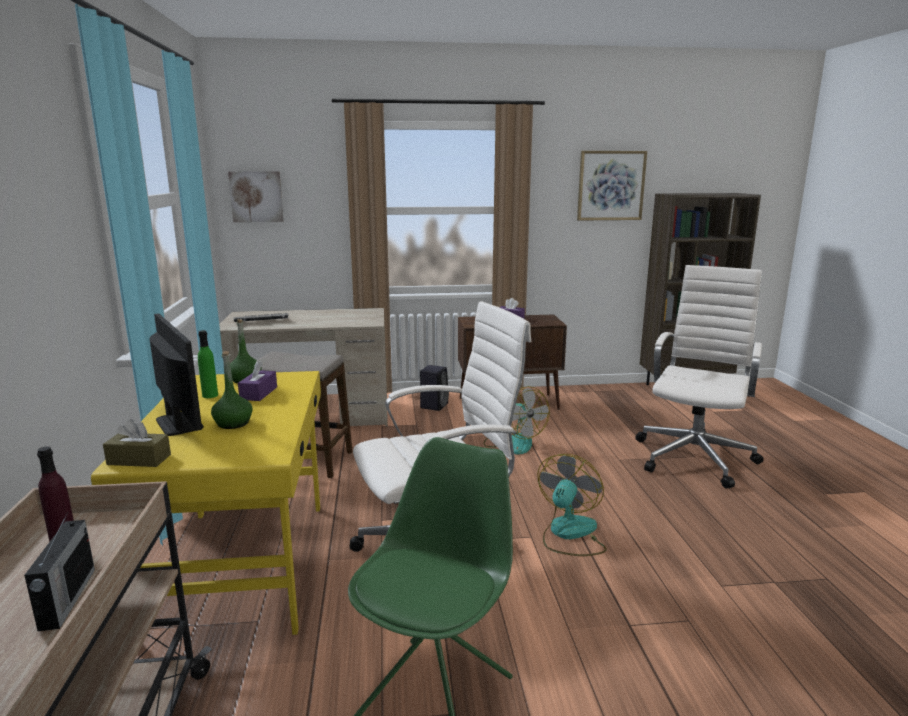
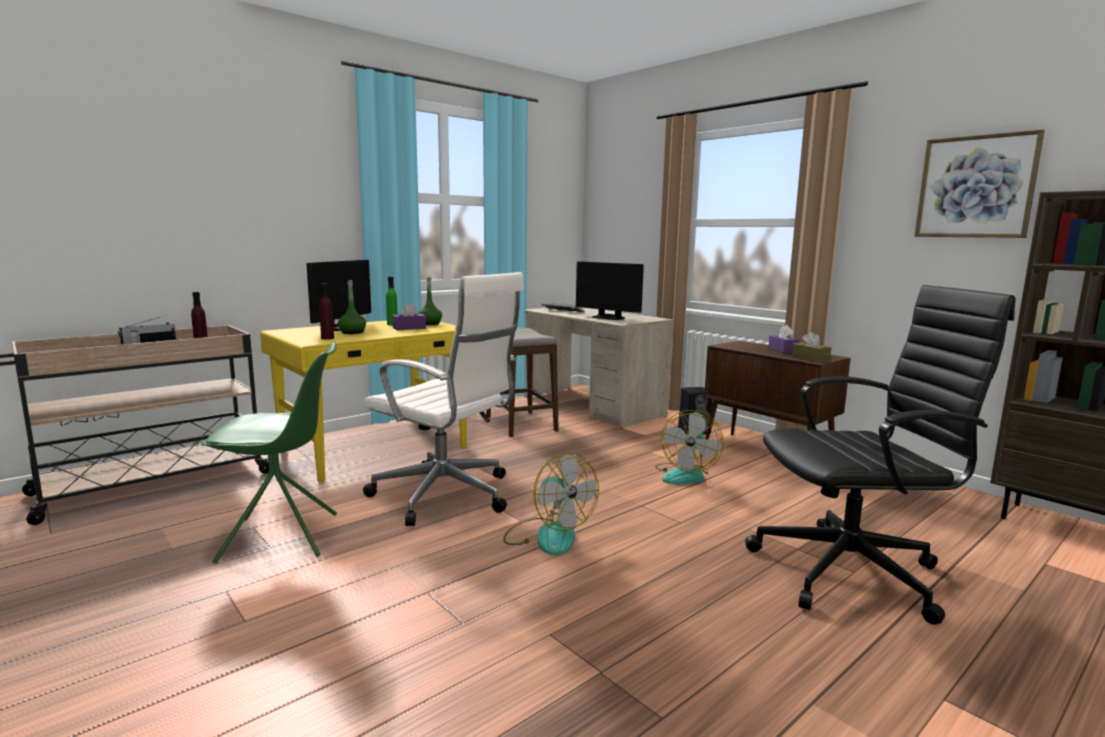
camera: 55 degrees right, 5 degrees down
(139, 459) = (284, 331): brown tissue box -> brown tissue box (810, 359)
(253, 442) = (327, 338): none -> purple bottle
(256, 196) = (607, 210): picture -> none
(337, 320) = (608, 318): none -> monitor
(569, 534) = (548, 535): fan -> fan turned 60 degrees clockwise
(695, 456) = (853, 572): white office chair -> black office chair

